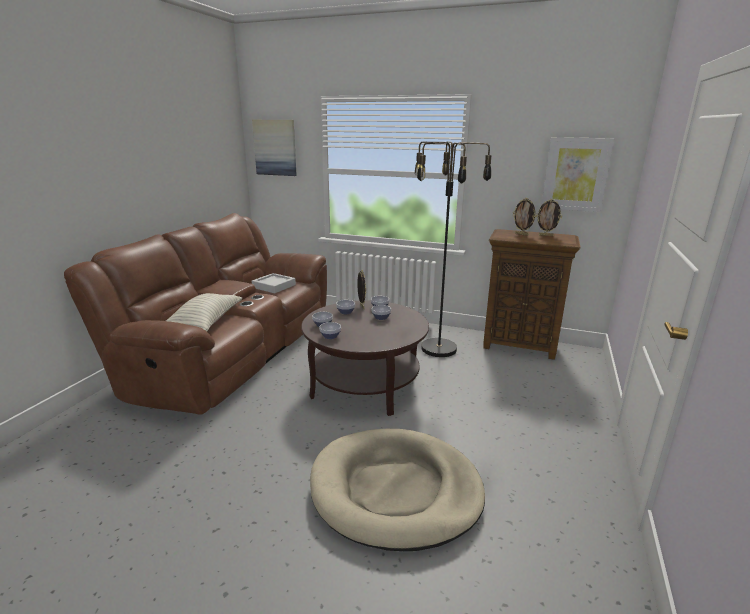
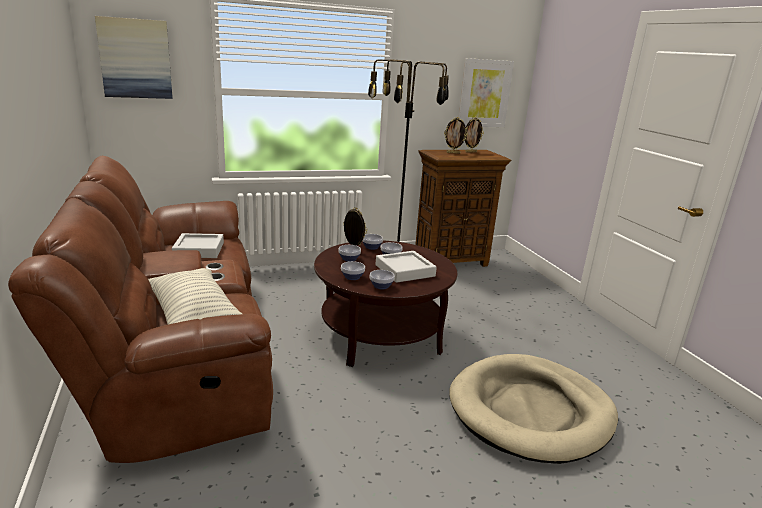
camera: 40 degrees left, 0 degrees up
(370, 330) = (405, 271): none -> grey tray

